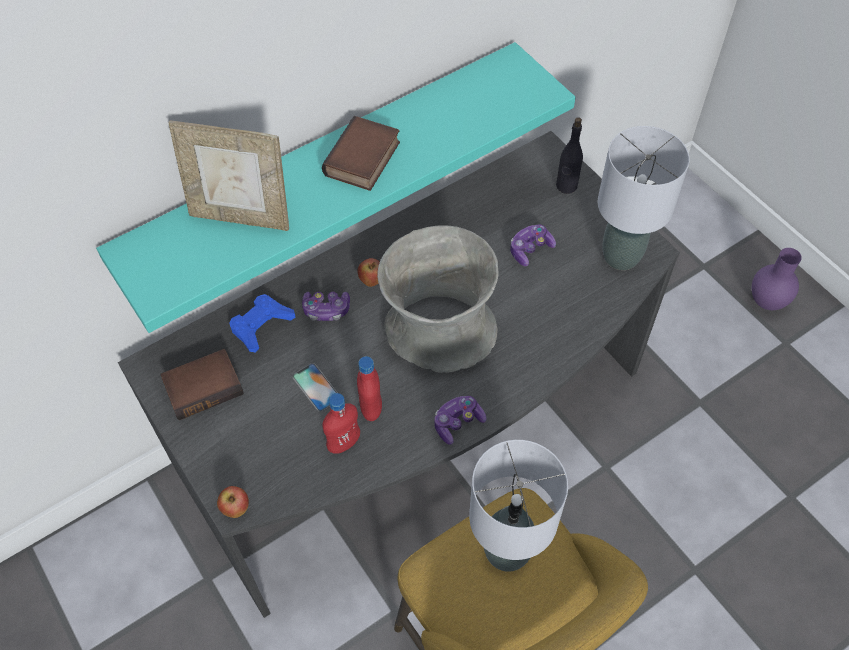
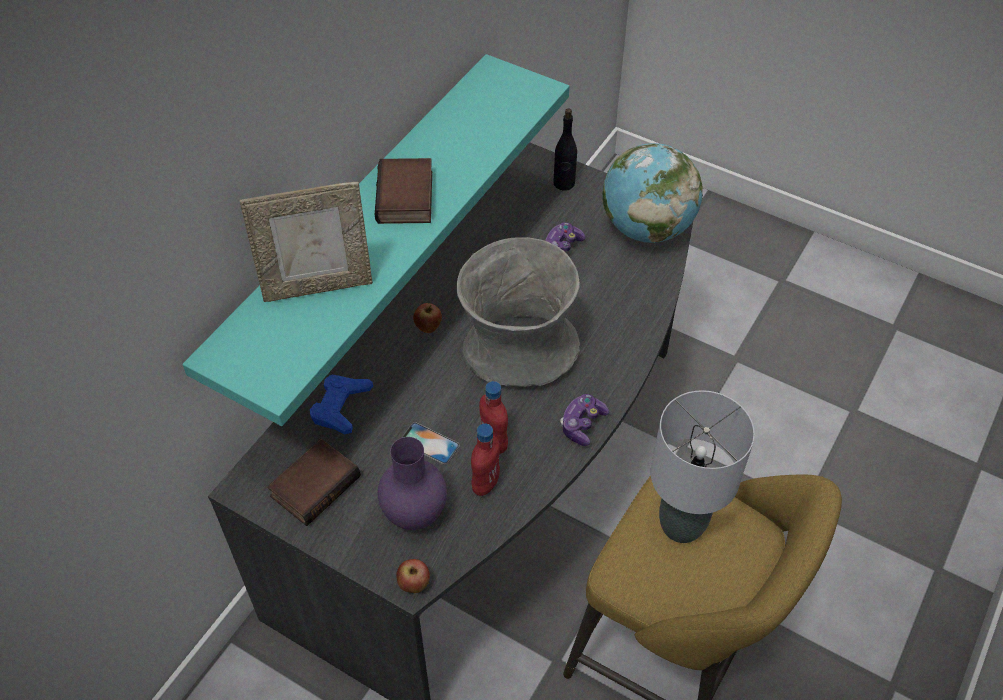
camera: 25 degrees left, 5 degrees down
(326, 310) = (398, 369): game controller -> none
(621, 256) = (646, 228): grey table lamp -> globe
(766, 303) = (748, 251): purple vase -> purple vase (415, 516)

